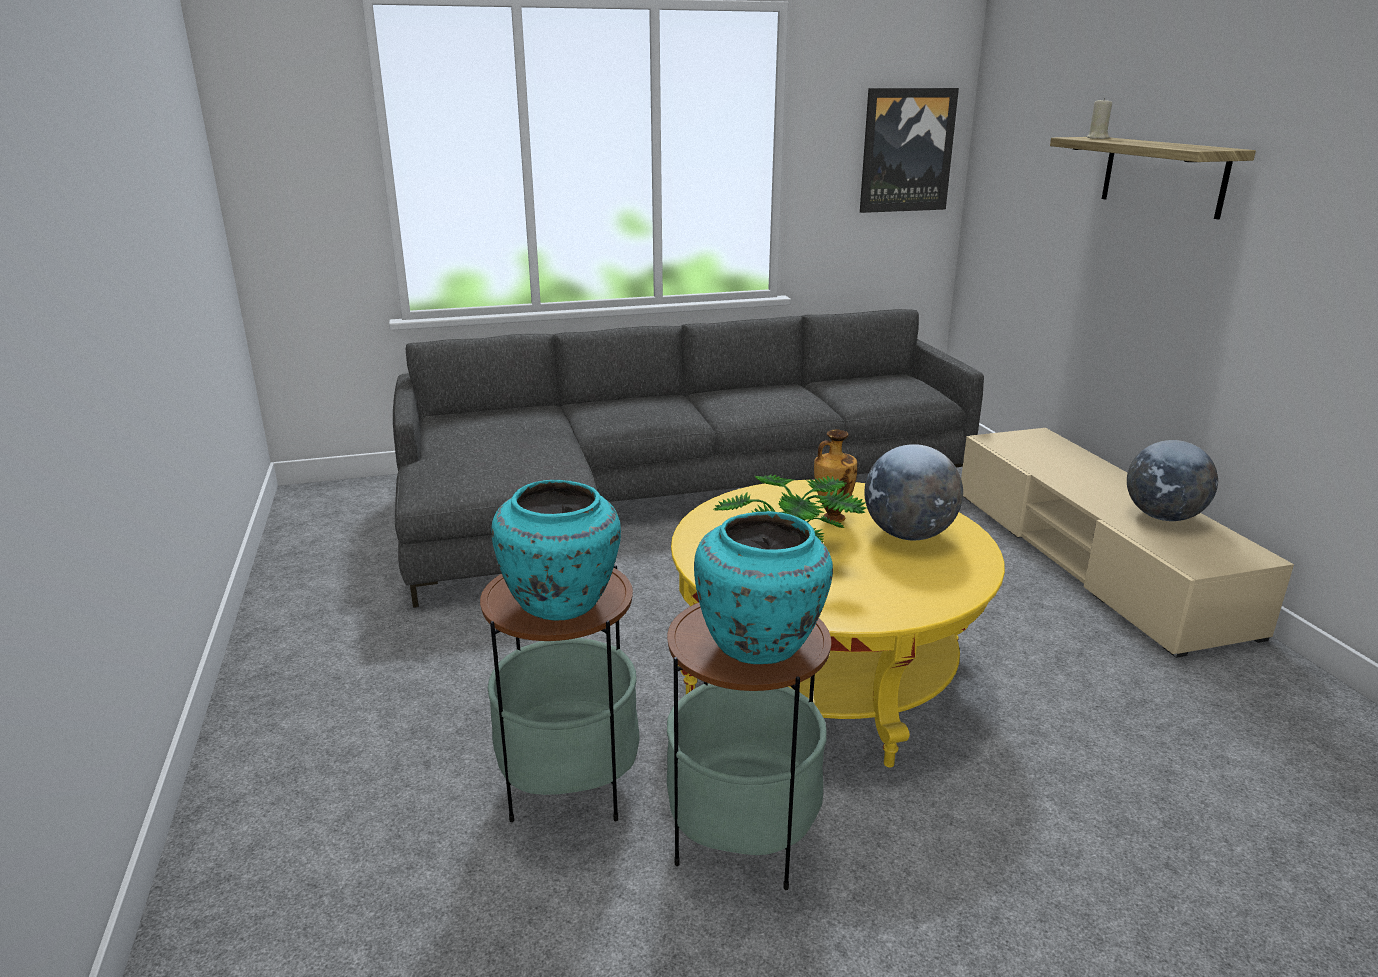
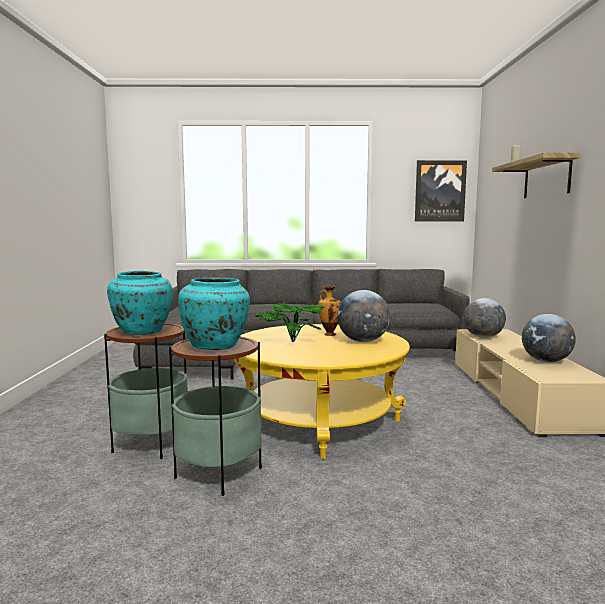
camera: 15 degrees right, 15 degrees down
(1024, 456) = (483, 337): none -> globe

